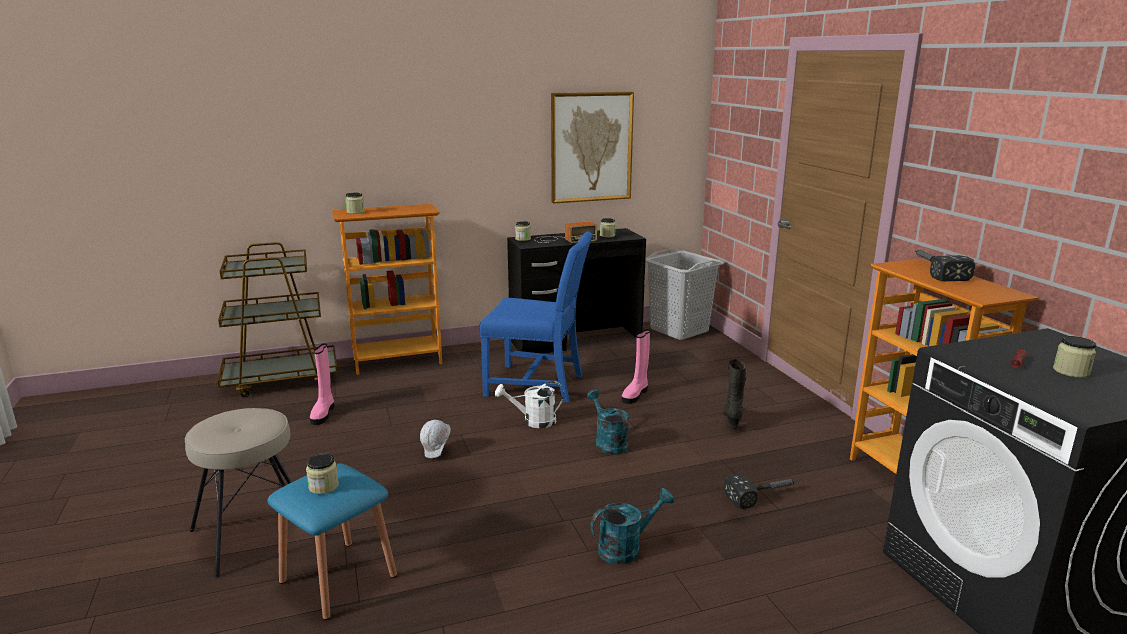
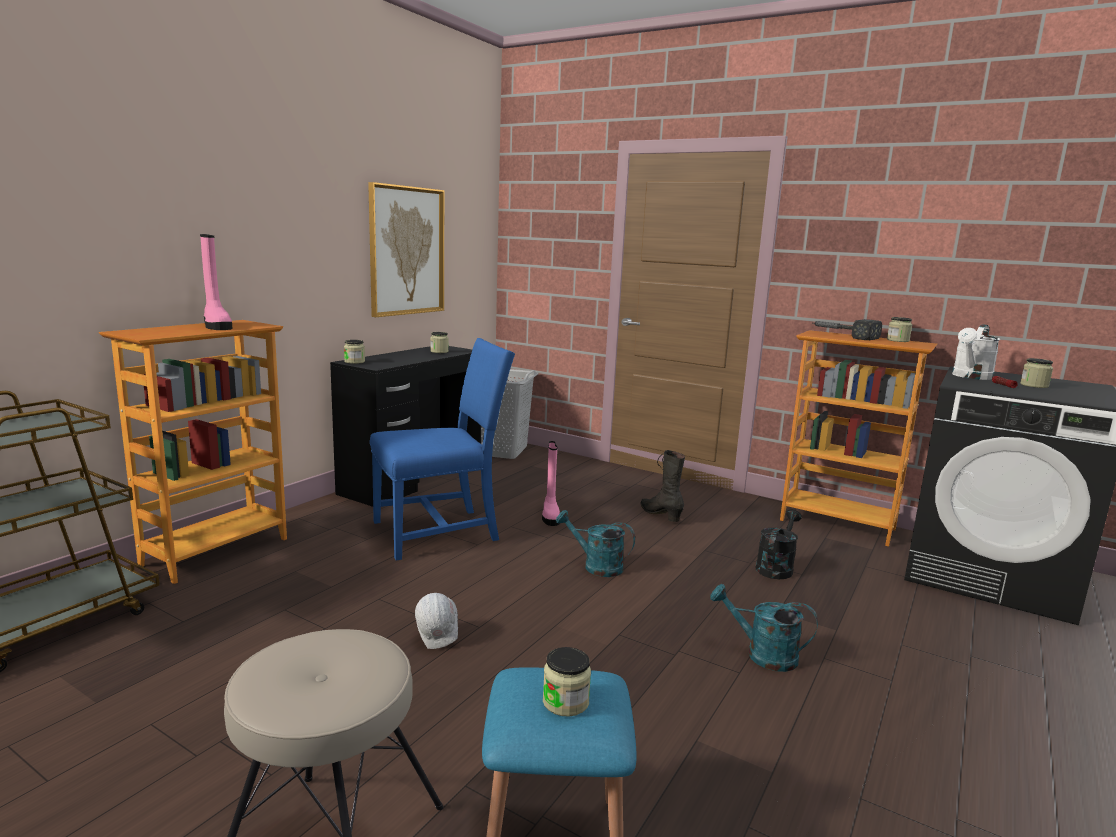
camera: 40 degrees left, 5 degrees down
(323, 413) = (194, 648): pink boot -> pink boot (216, 326)
(355, 212) = (152, 332): jar -> jar (898, 340)
(533, 421) = (494, 569): white watering can -> white watering can (970, 377)
(562, 240) = (402, 358): radio -> none
(626, 548) = (762, 655): turquoise watering can -> turquoise watering can turned 90 degrees counterclockwise
(763, 495) = (776, 567): hammer -> black watering can

